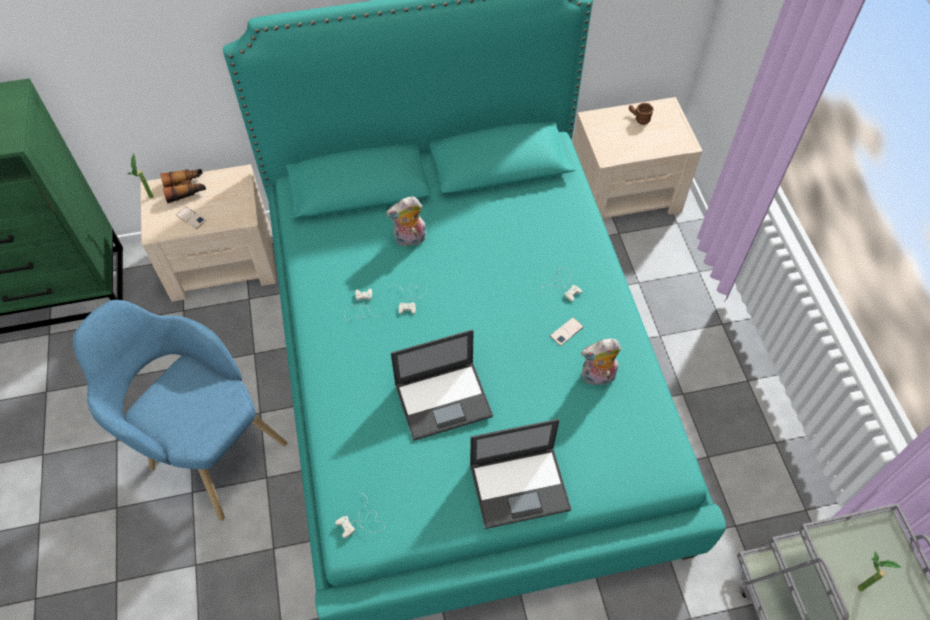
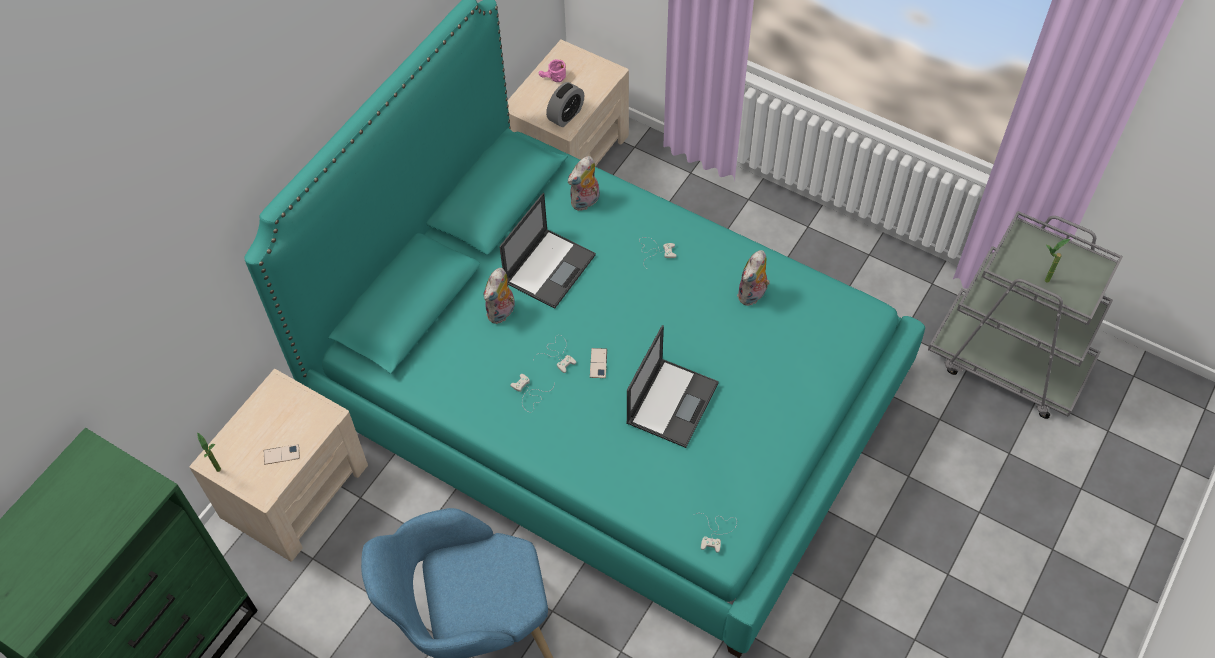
camera: 45 degrees left, 0 degrees up
(186, 189) = (242, 436): binoculars -> none
(520, 486) = (788, 411): laptop -> laptop (550, 267)
(554, 213) = (585, 202): none -> plush toy
(566, 331) = (696, 282): phone -> phone (598, 363)
(617, 149) = (566, 115): none -> alarm clock
(637, 118) = (552, 79): brown mug -> pink mug

